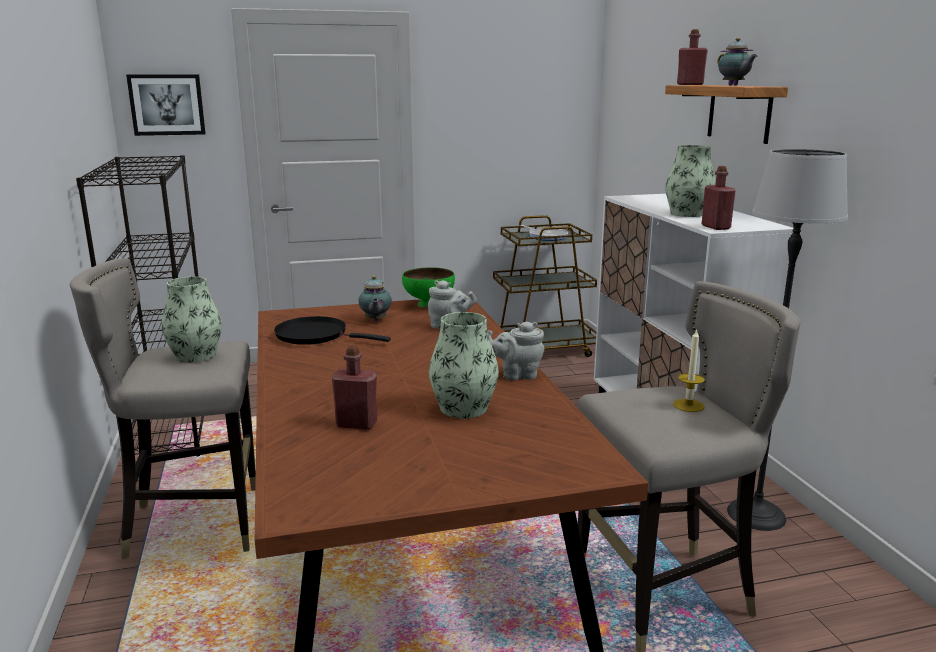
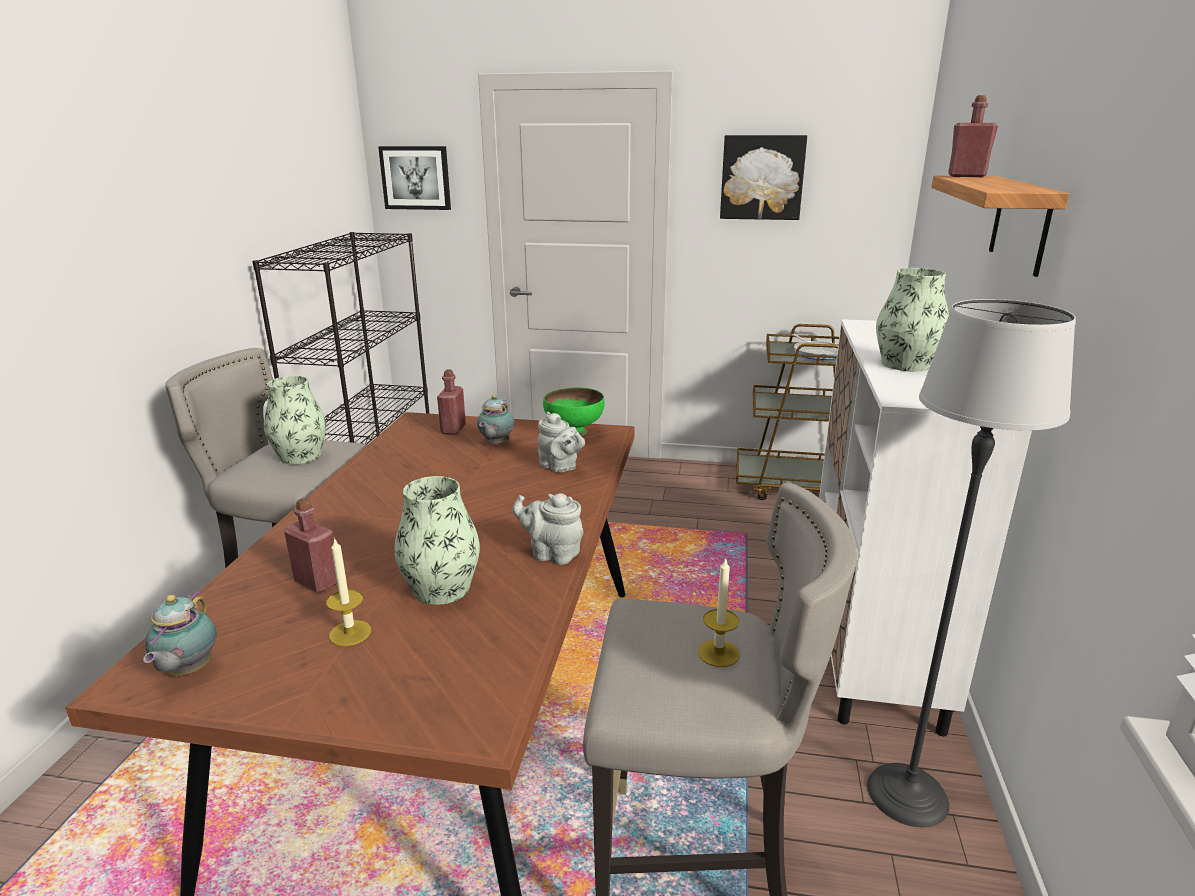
camera: 25 degrees right, 5 degrees up
(316, 336) = (418, 454): black frying pan -> none
(432, 445) = (350, 633): none -> candle
(486, 99) = (762, 177): none -> picture
(715, 227) = (907, 395): red bottle -> red bottle (453, 429)
(733, 85) = (1004, 184): teapot -> teapot (187, 671)

